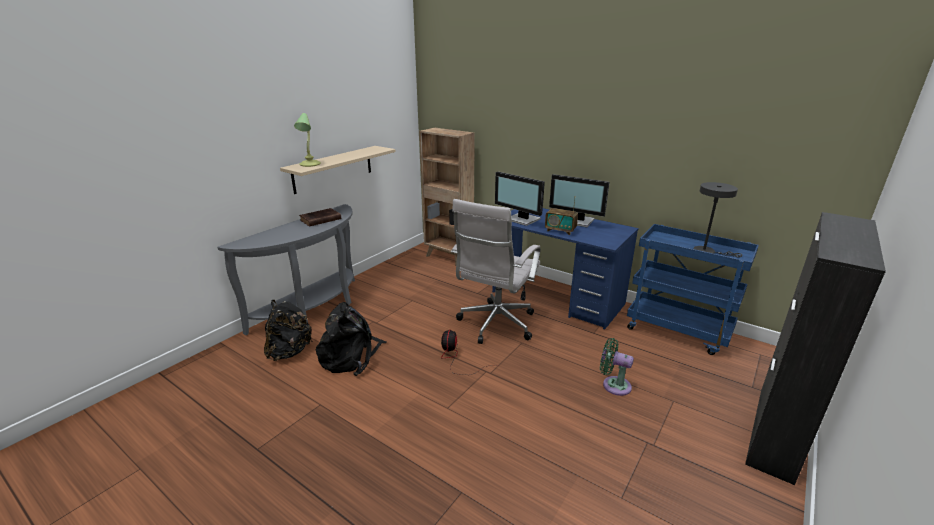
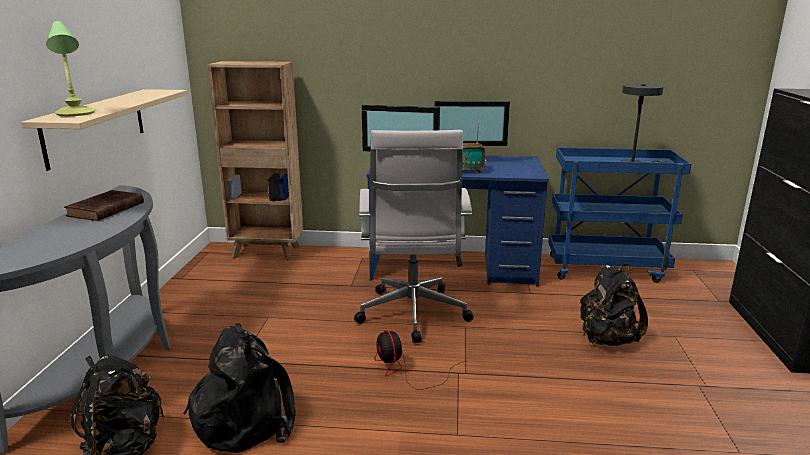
camera: 30 degrees left, 5 degrees down
(613, 385) = (607, 339): green fan -> black backpack

